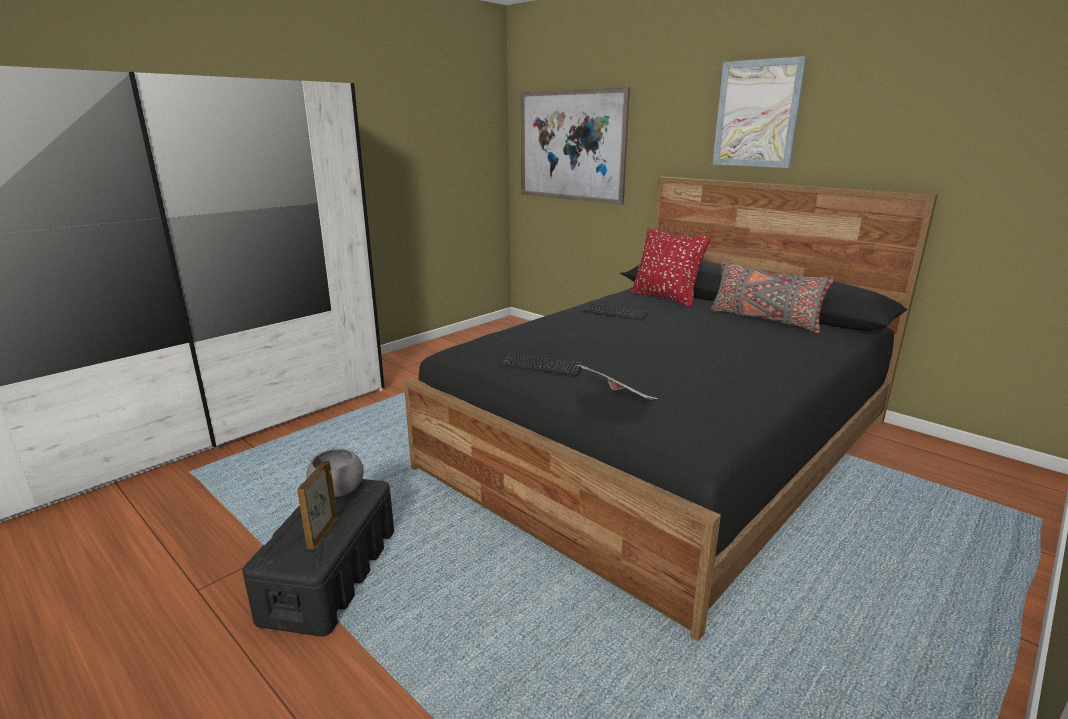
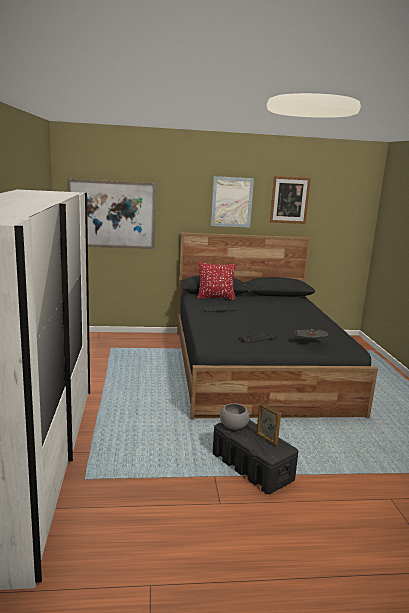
camera: 50 degrees left, 5 degrees down
(764, 320) = (268, 299): grey pillow -> none
(892, 101) = (289, 200): none -> picture

